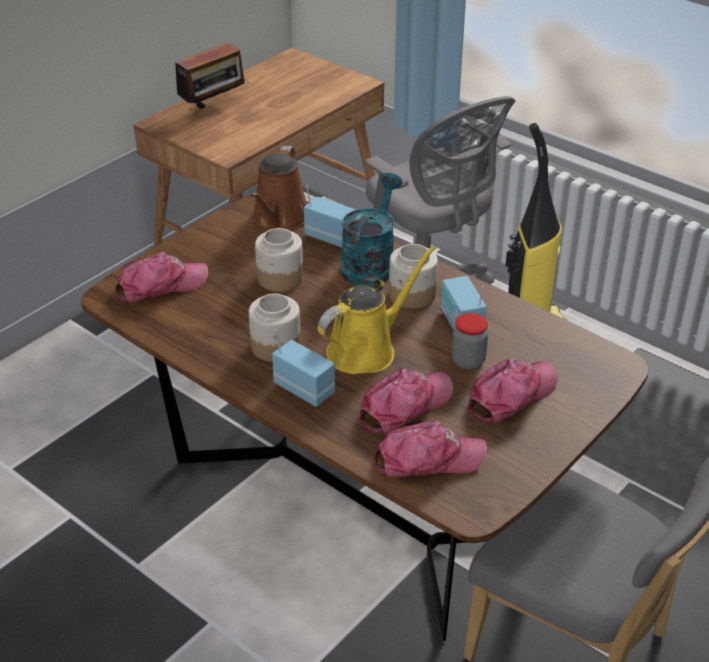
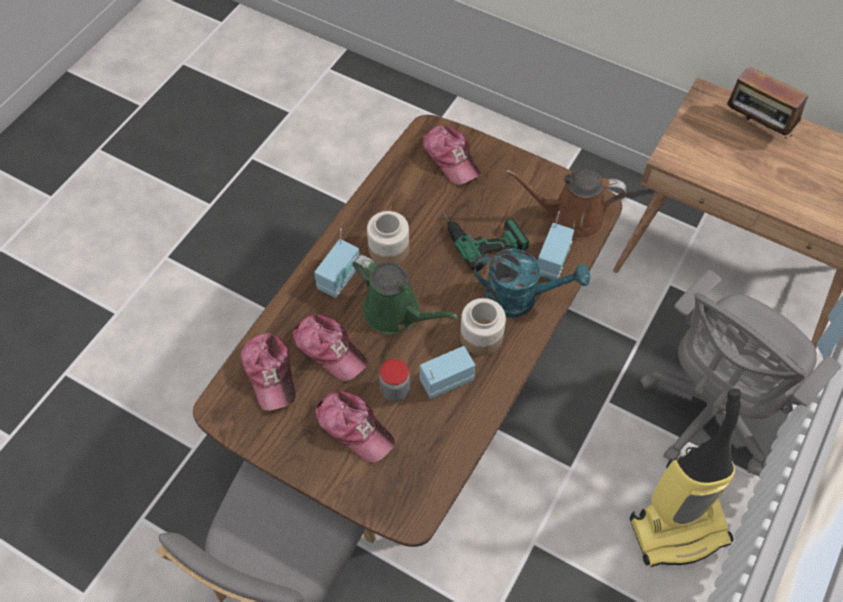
camera: 80 degrees right, 20 degrees up
(279, 278) = (481, 234): jar -> power drill
(366, 350) = (396, 313): yellow watering can -> green watering can

